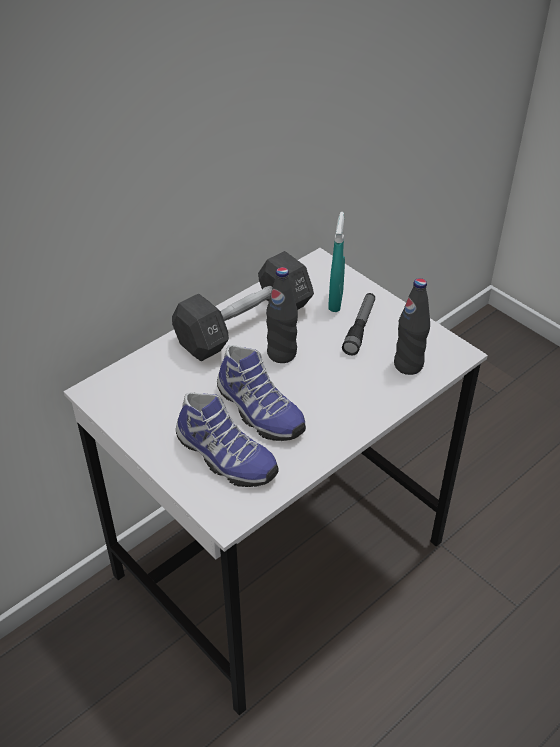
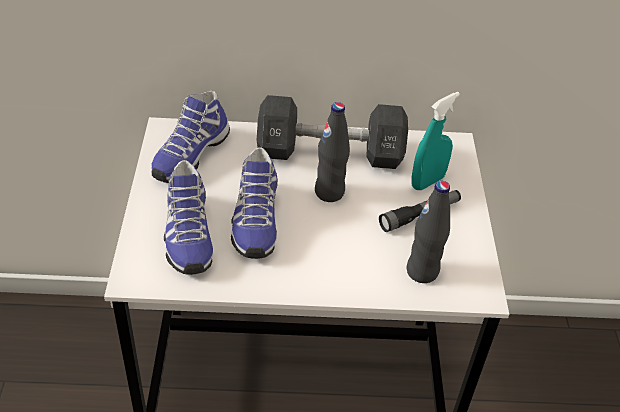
camera: 40 degrees right, 0 degrees up
(141, 398) = (189, 155): none -> shoe

